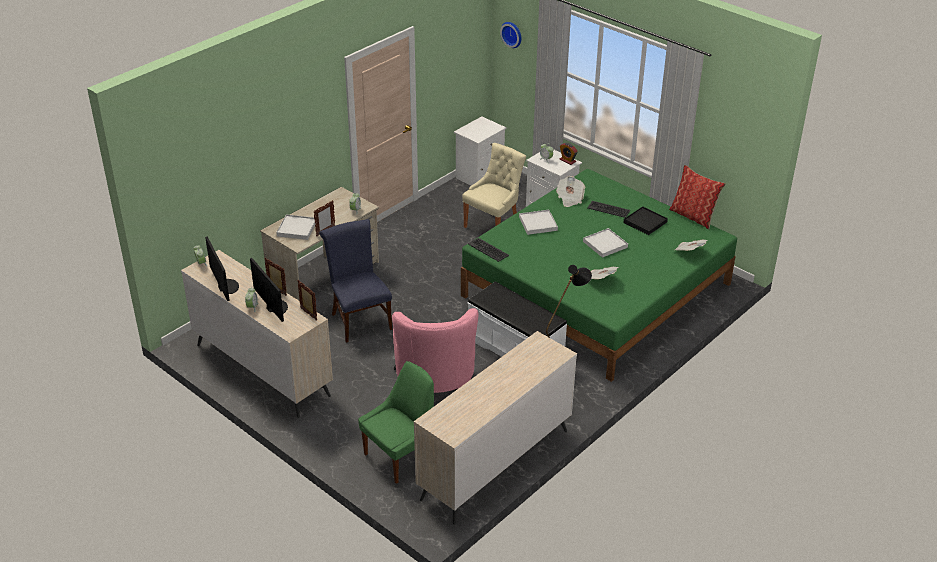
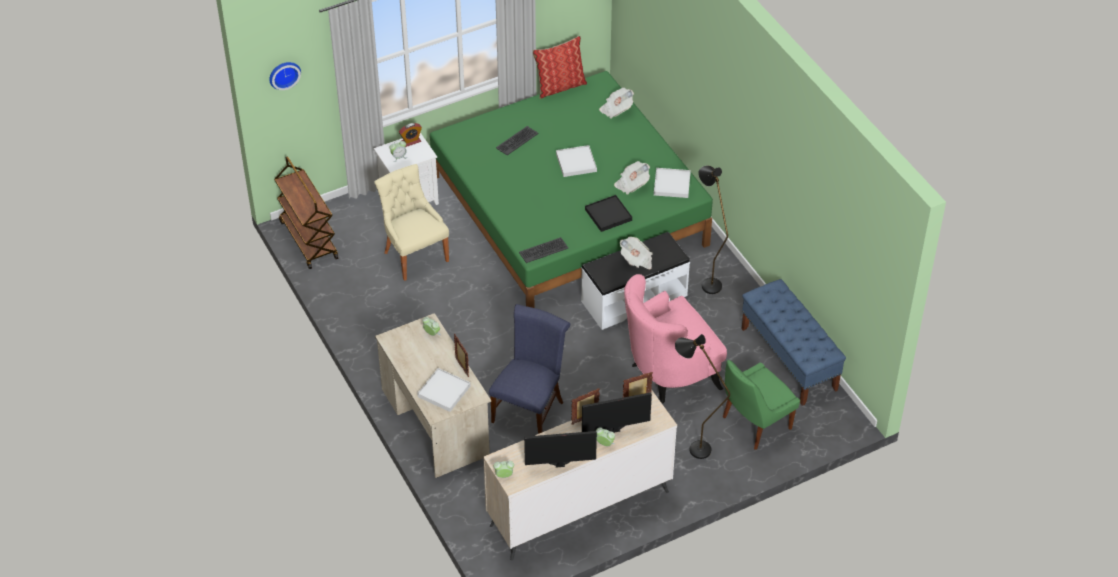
camera: 70 degrees left, 10 degrees up
(355, 422) = (692, 448): none -> black floor lamp
(359, 319) = (530, 409): blue chair -> blue chair turned 120 degrees clockwise
(401, 456) = (754, 424): green chair -> green chair turned 105 degrees counterclockwise
(435, 389) = (668, 374): pink armchair -> pink armchair turned 135 degrees clockwise
(479, 176) = (308, 240): white nightstand -> brown cart
(494, 464) = (789, 359): beige dresser -> blue bench
(538, 223) = (515, 200): white tray -> white tray (671, 184)
(570, 198) = (482, 163): newspaper -> newspaper (636, 260)
(645, 222) = (553, 122): black tray -> black tray (608, 215)

